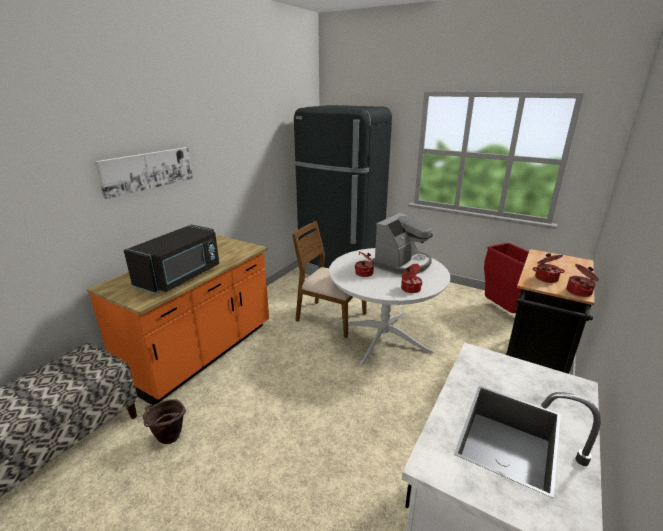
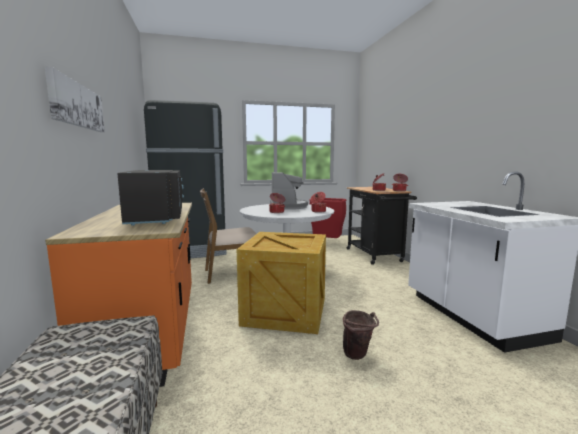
camera: 45 degrees left, 15 degrees down
(169, 440) = (230, 393): brown bucket -> brown bucket (358, 356)
(302, 389) = (284, 310): none -> crate

